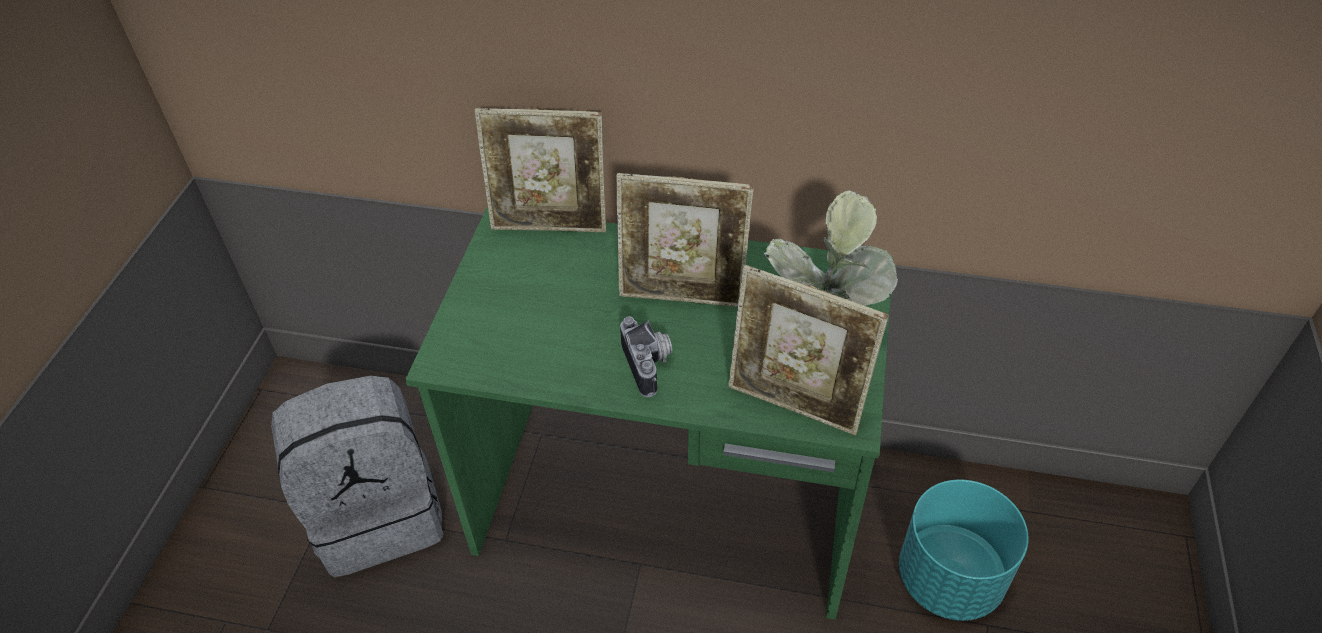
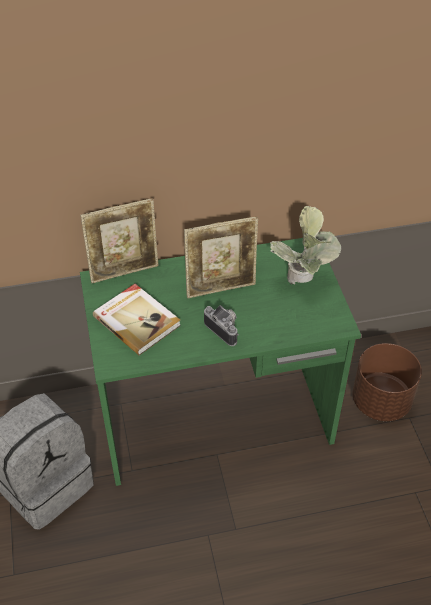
camera: 25 degrees left, 0 degrees up
(523, 306) = (137, 320): none -> book
(795, 405) = (309, 325): picture frame -> none
(950, 578) = (381, 401): turquoise planter -> brown planter

